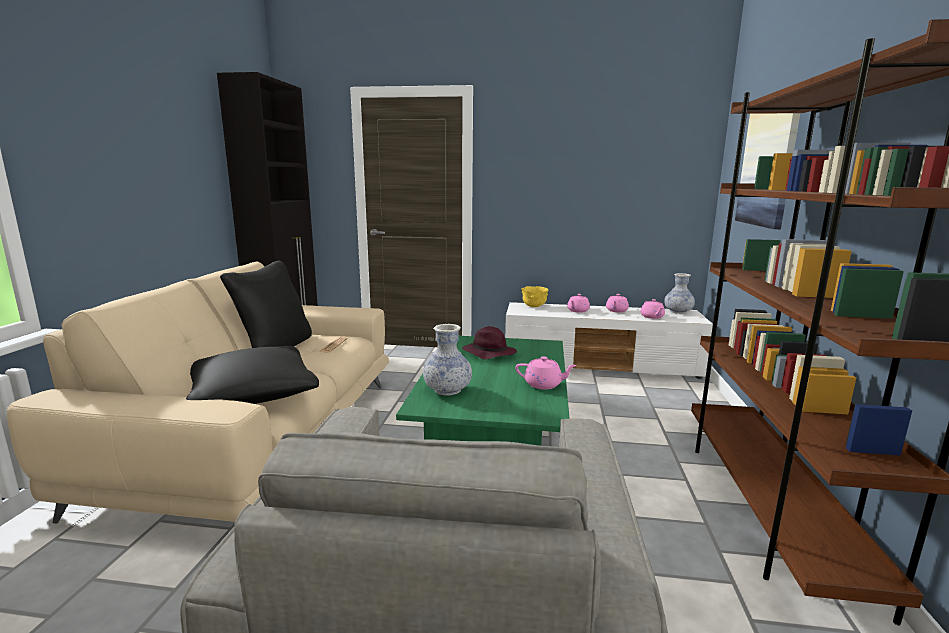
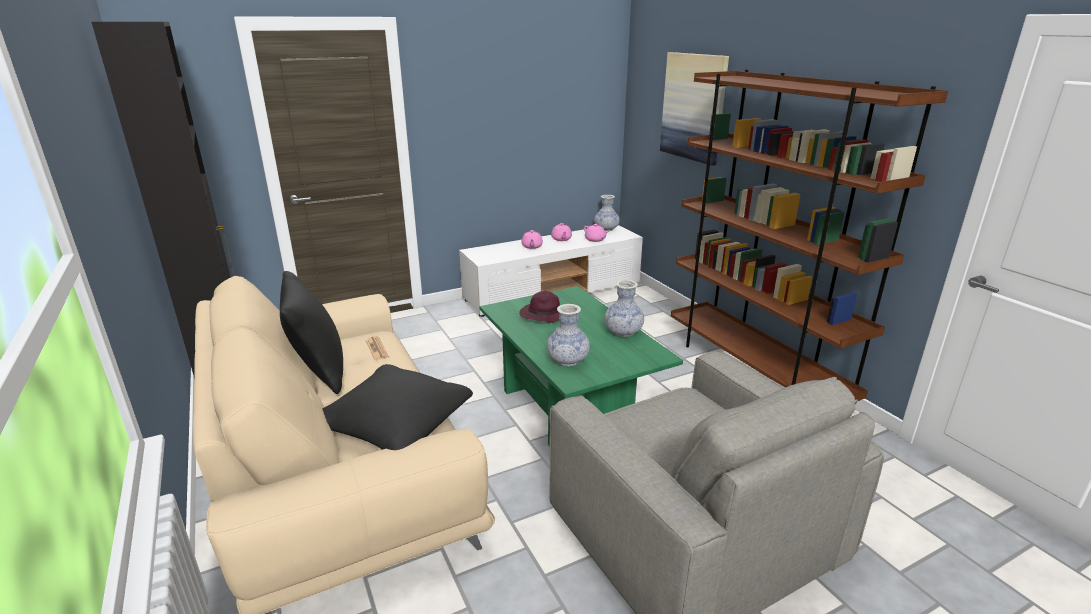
camera: 35 degrees left, 10 degrees up
(534, 306) = (489, 250): yellow bowl -> none
(544, 384) = (623, 332): pink teapot -> vase

